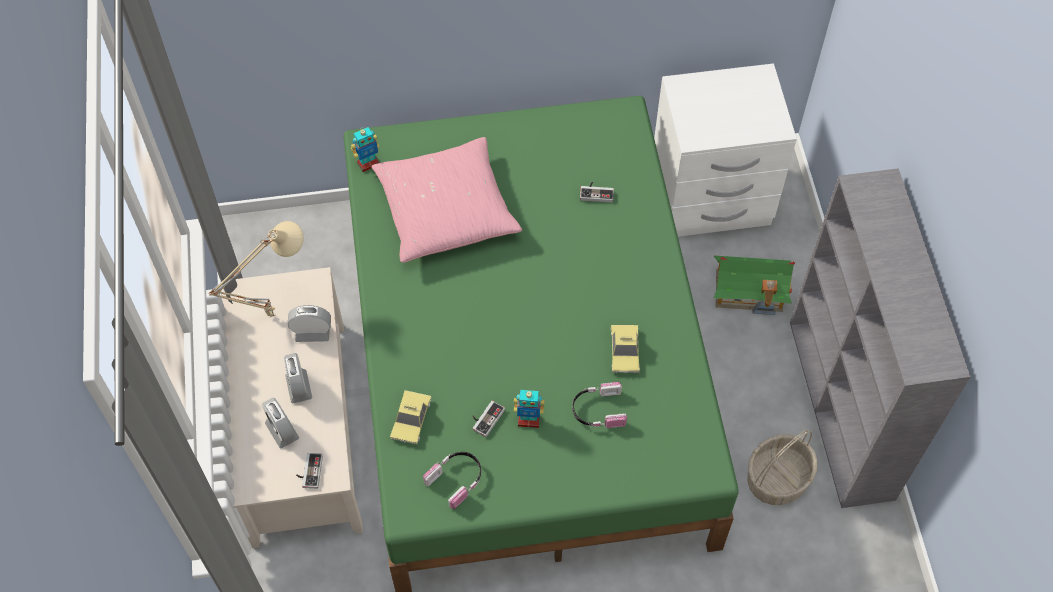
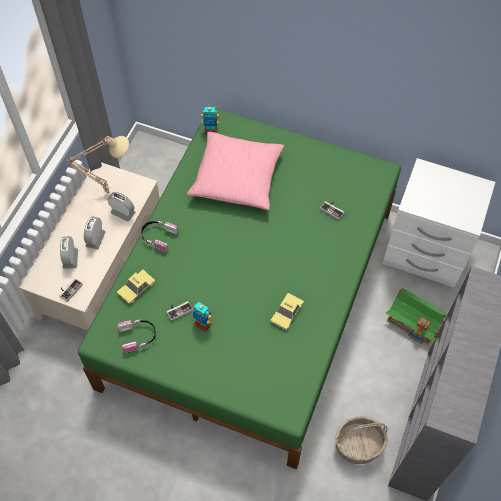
camera: 30 degrees right, 0 degrees up
(597, 410) = (247, 340): headphones -> headphones (158, 237)

